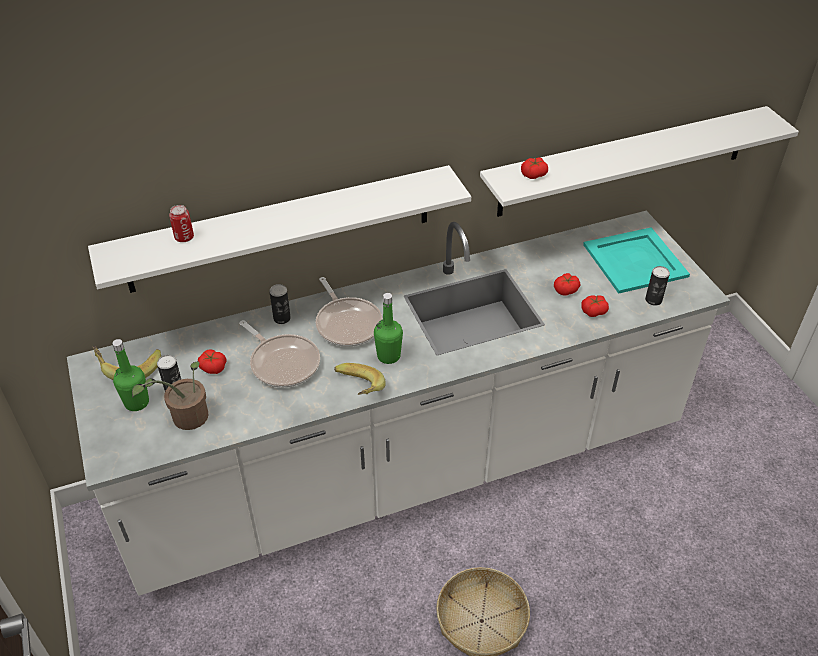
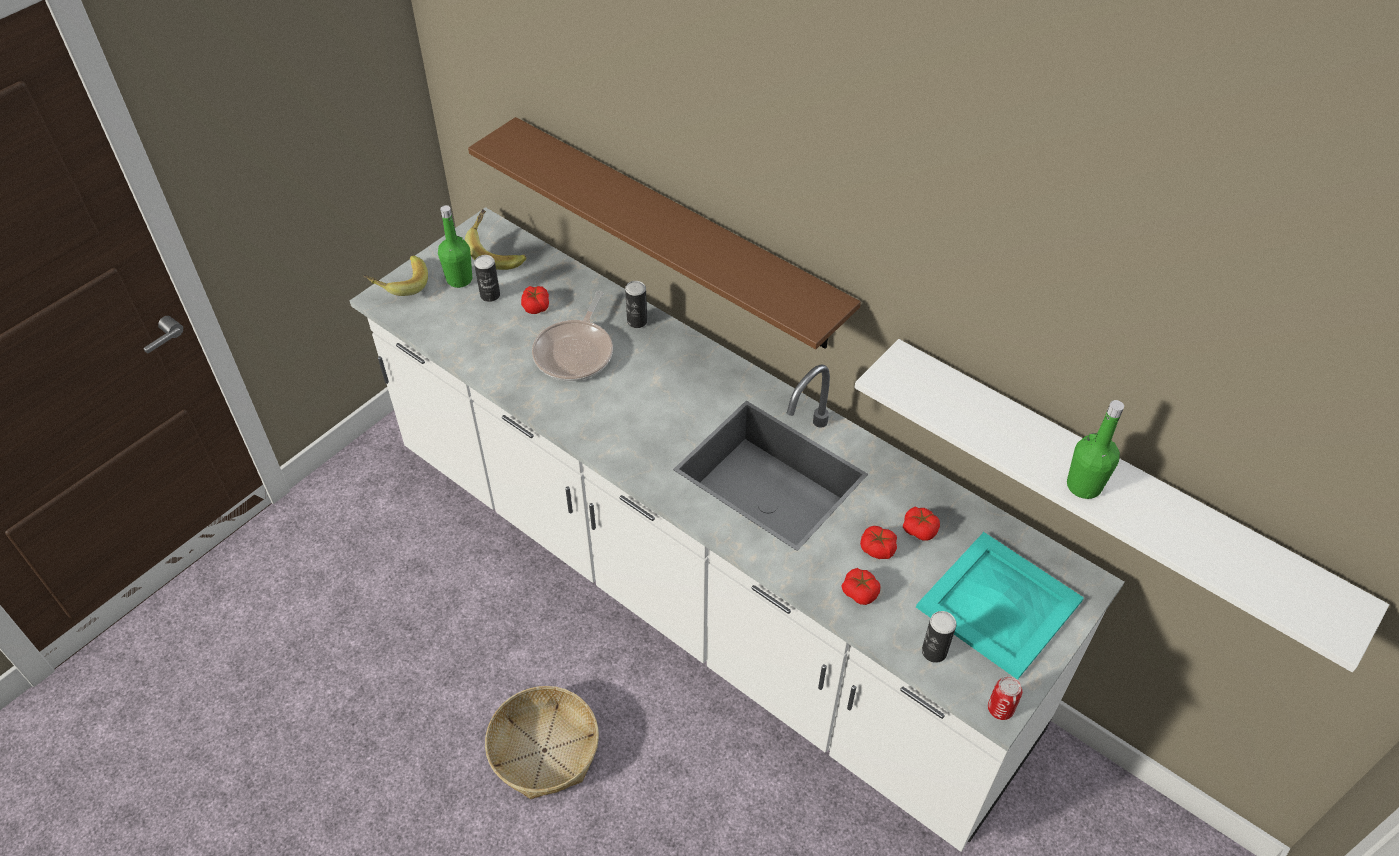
camera: 60 degrees right, 5 degrees up
(184, 237) = (570, 167): can -> can (1000, 709)
(185, 419) = (459, 321): potted plant -> none
(281, 229) = (675, 233): white shelf -> brown shelf
(347, 323) = (667, 374): frying pan -> none
(357, 391) = (575, 426): banana -> banana (399, 286)
(388, 356) = (643, 429): green bottle -> green bottle (1083, 486)
(533, 174) = (935, 389): tomato -> tomato (919, 529)

